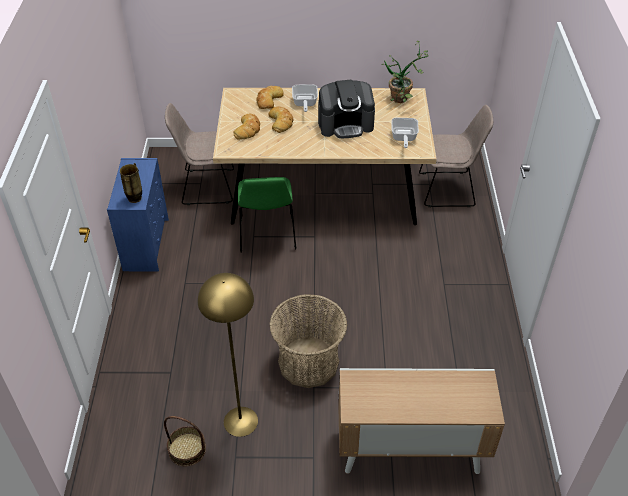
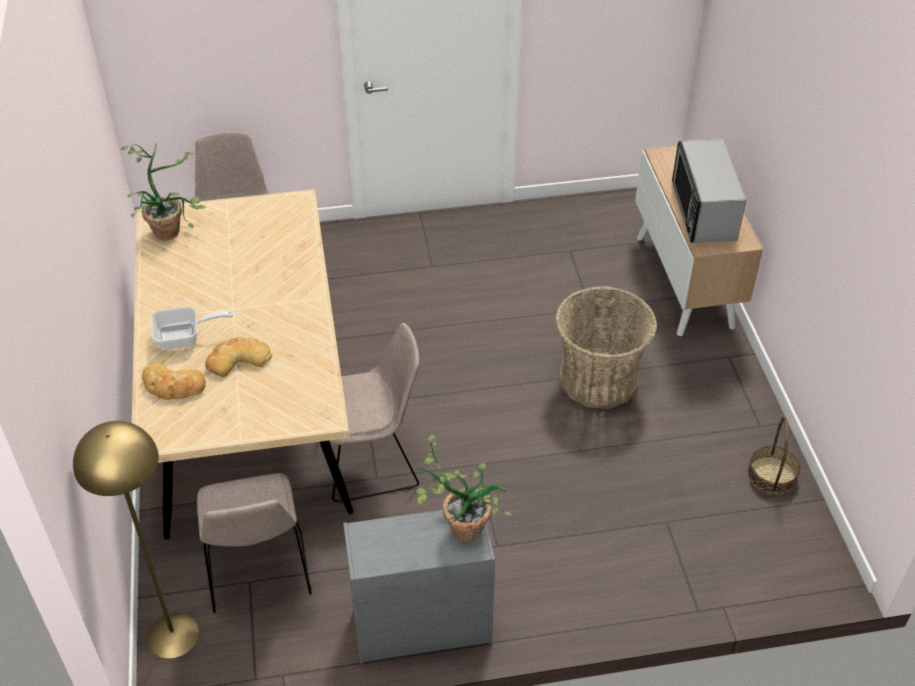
camera: 100 degrees left, 0 degrees up
(135, 198) = (458, 525): vase -> potted plant
(146, 243) = (419, 626): blue dresser -> grey dresser
(240, 421) = (710, 430): yellow floor lamp -> yellow floor lamp (173, 635)
(248, 129) = (263, 398): bread -> none
(267, 236) = (372, 460): green chair -> beige chair
(345, 124) = (240, 283): coffee machine -> none
(398, 391) = (703, 211): none -> microwave
(403, 138) = (271, 221): frying pan -> none

